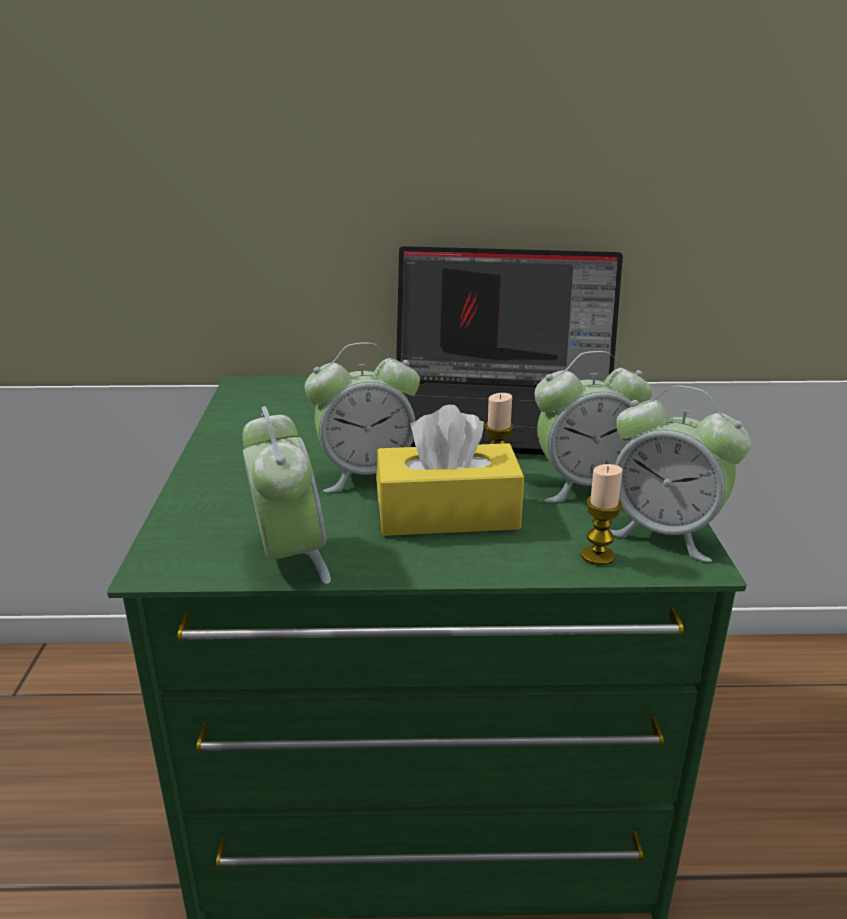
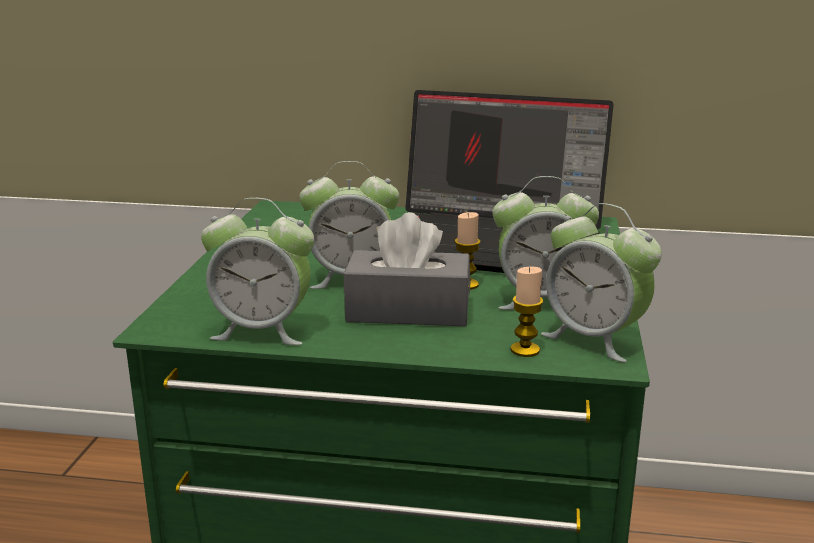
camera: 10 degrees right, 5 degrees down
(289, 557) = (262, 330): alarm clock -> alarm clock turned 105 degrees clockwise
(447, 514) = (408, 311): yellow tissue box -> grey tissue box

